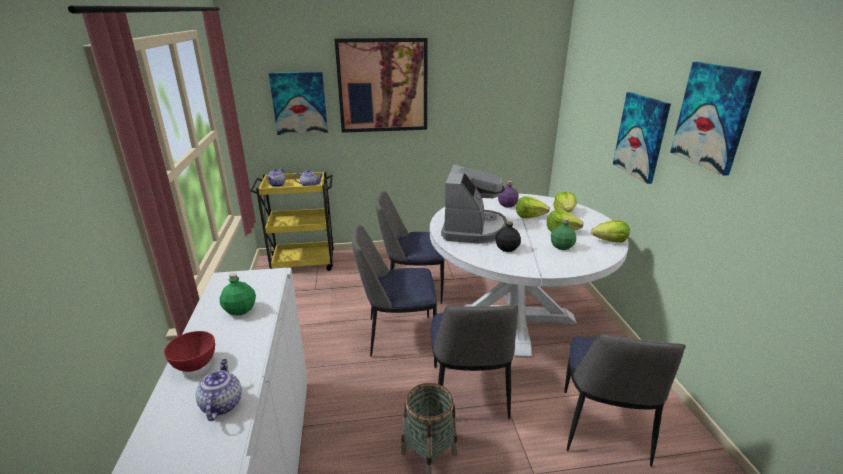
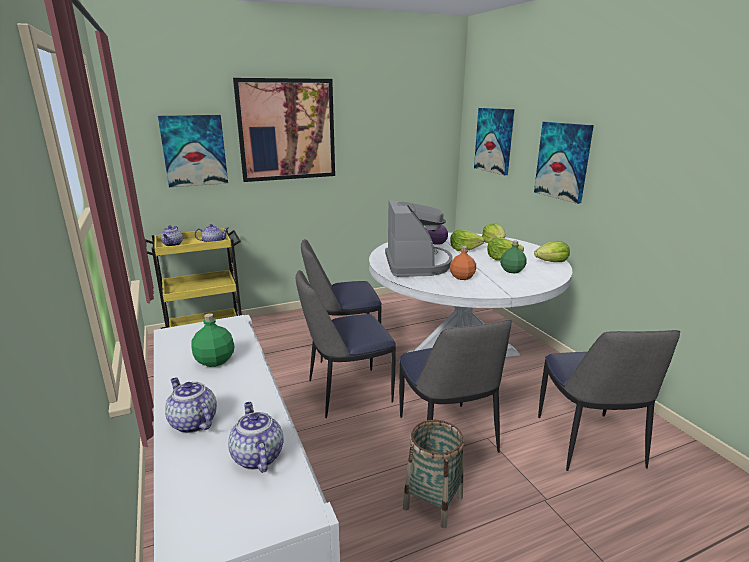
camera: 15 degrees left, 5 degrees down
(194, 364) = (192, 422): red bowl -> teapot
(507, 248) = (462, 277): black bottle -> orange bottle
(713, 116) = (643, 129): picture -> picture (494, 140)

